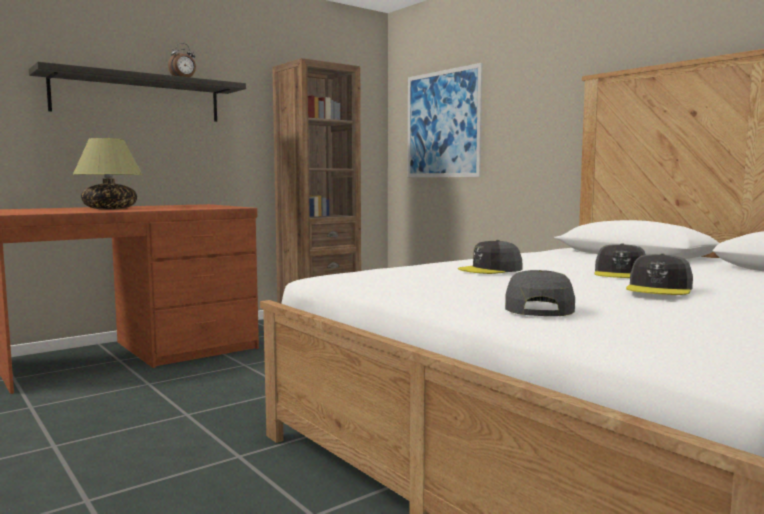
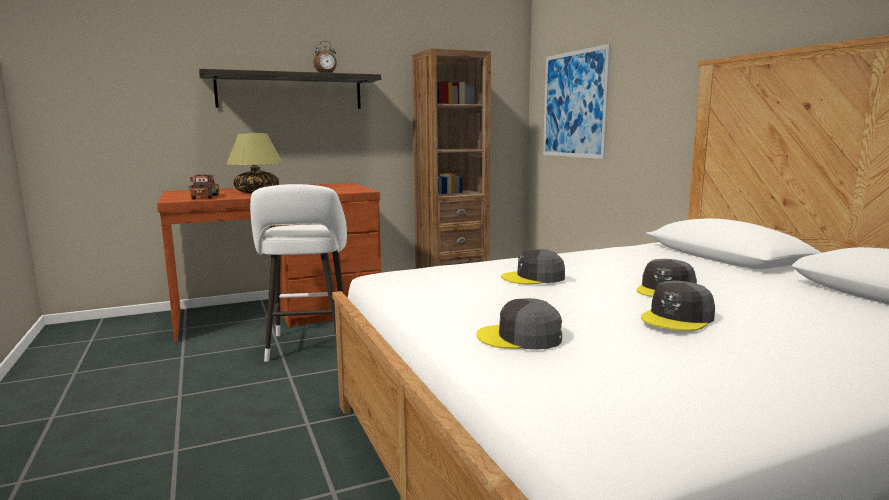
camera: 15 degrees right, 5 degrees up
(51, 211) = (206, 197): none -> toy truck
(190, 385) = (307, 348): none -> white stool
(538, 308) = (520, 337): grey cap -> grey cap turned 105 degrees counterclockwise

